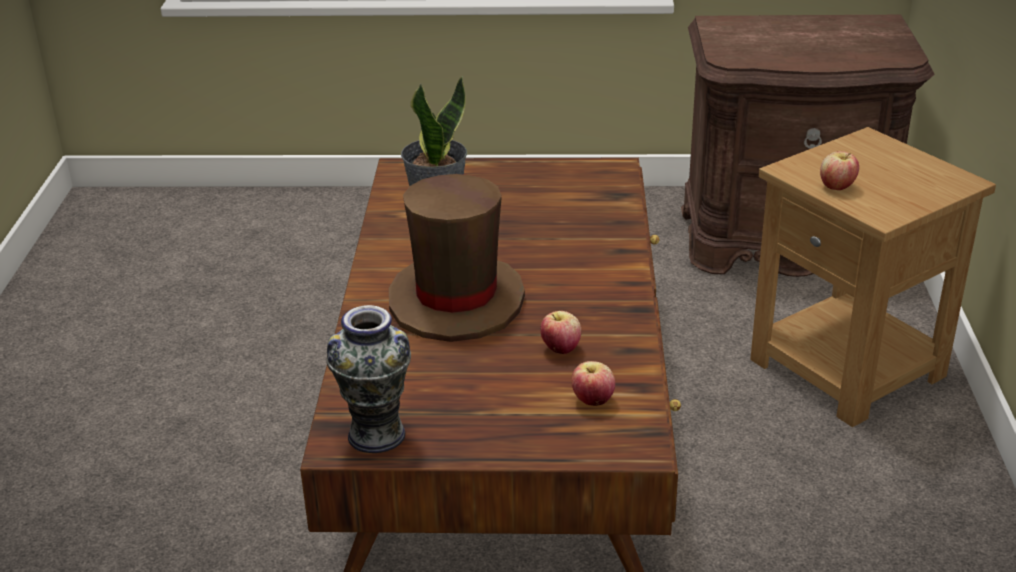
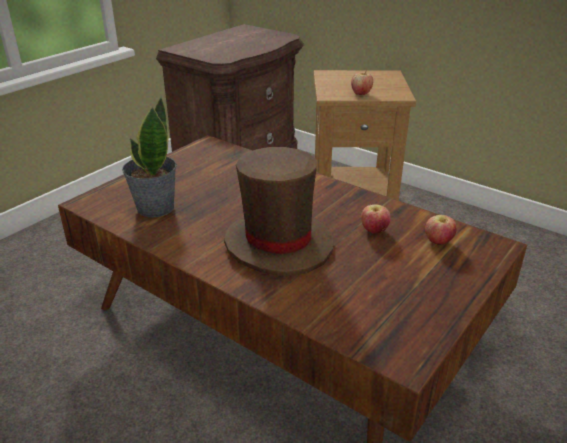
camera: 55 degrees left, 0 degrees up
(376, 435) = (407, 338): vase -> none

